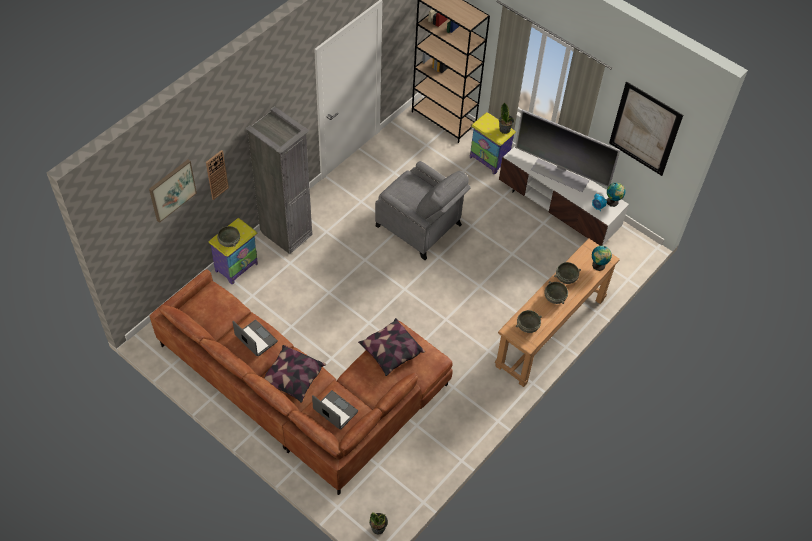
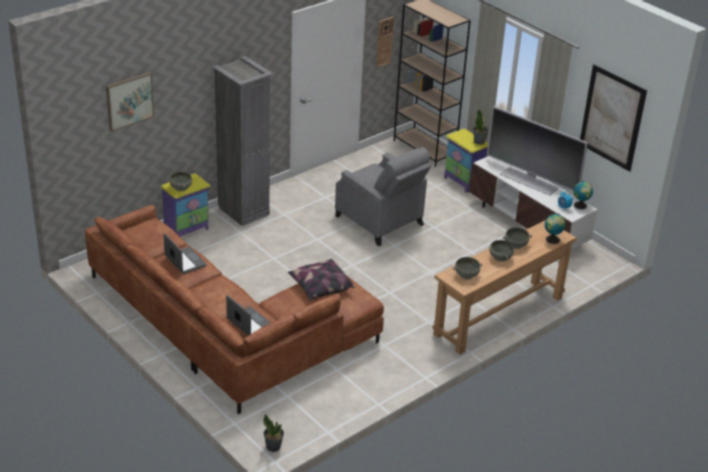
camera: 10 degrees right, 20 degrees down
(216, 174) = (177, 108): wall clock -> wall clock (384, 42)
(293, 378) = (213, 295): pillow -> none

